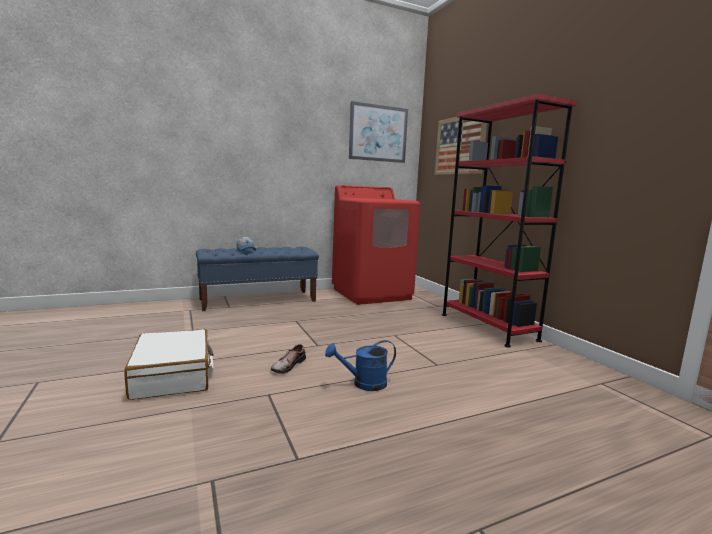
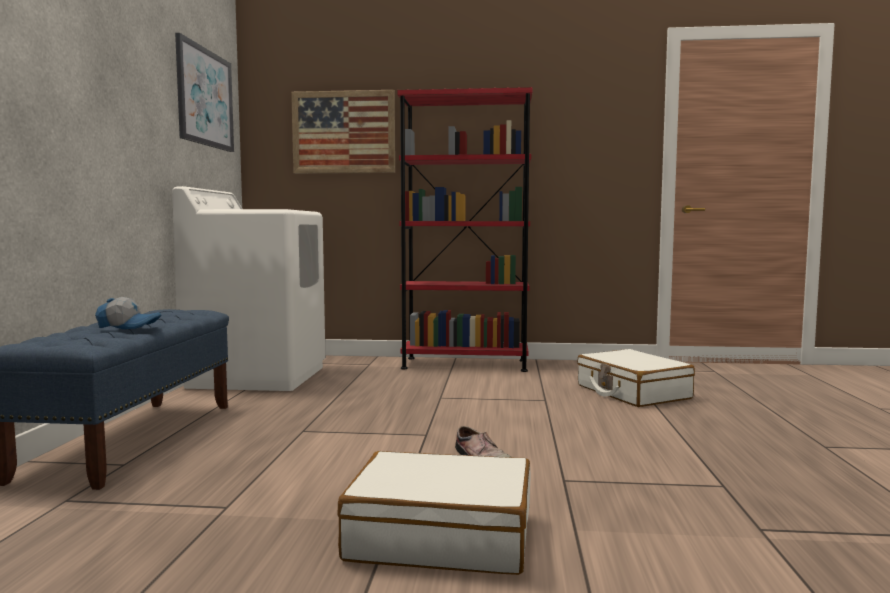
camera: 60 degrees left, 5 degrees down
(363, 384) = (569, 434): blue watering can -> none
(372, 294) = (258, 376): red washing machine -> white washing machine
(519, 395) = (632, 392): none -> white suitcase

